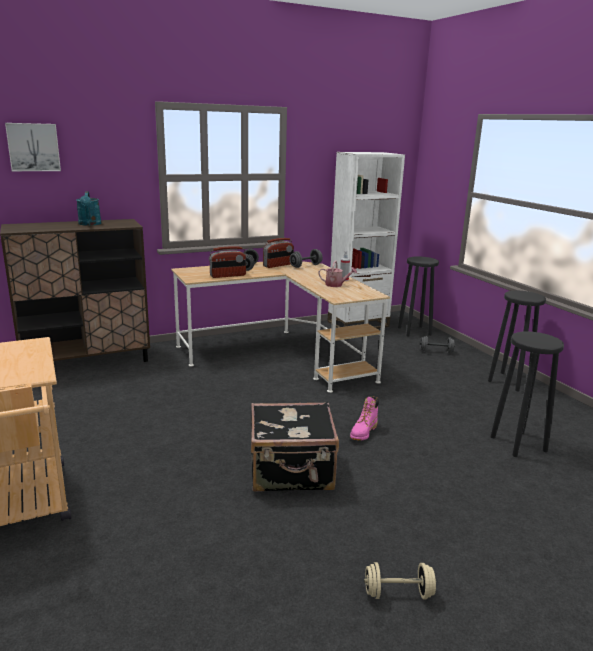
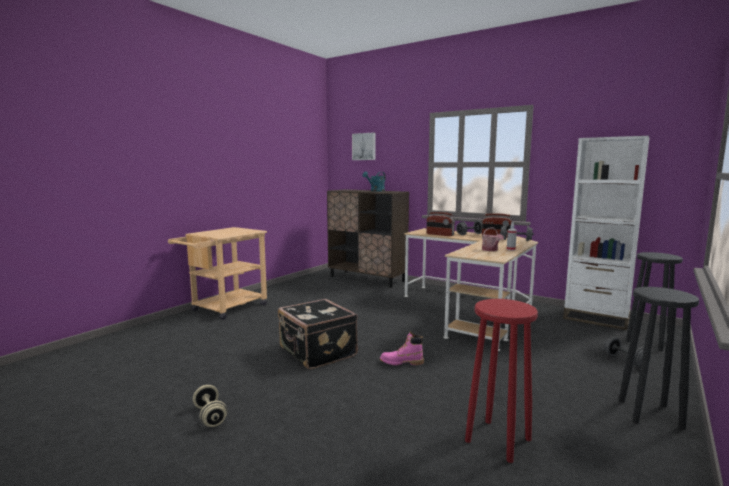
camera: 60 degrees right, 10 degrees down
(517, 444) = (497, 439): black stool -> red stool

